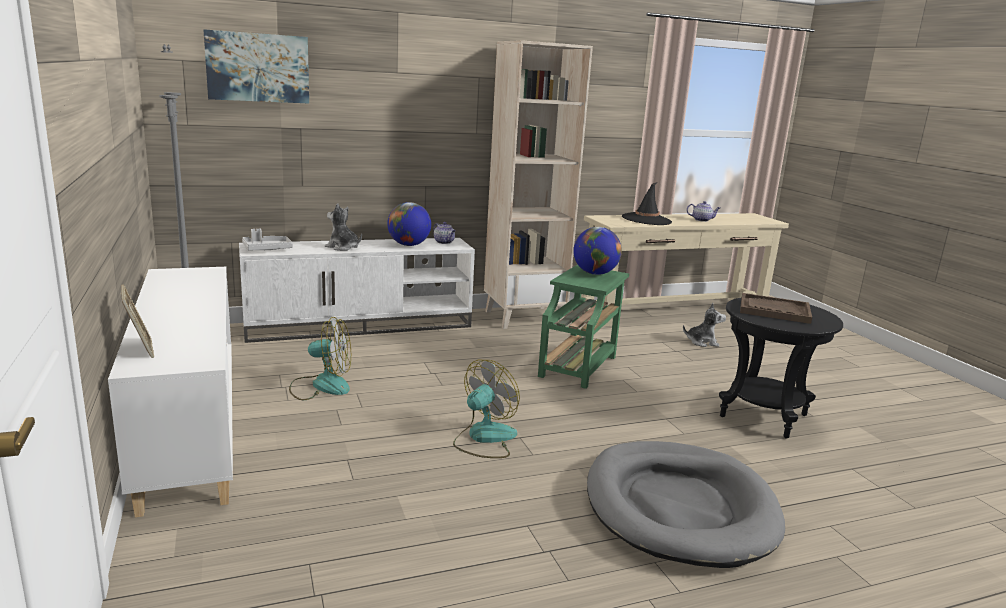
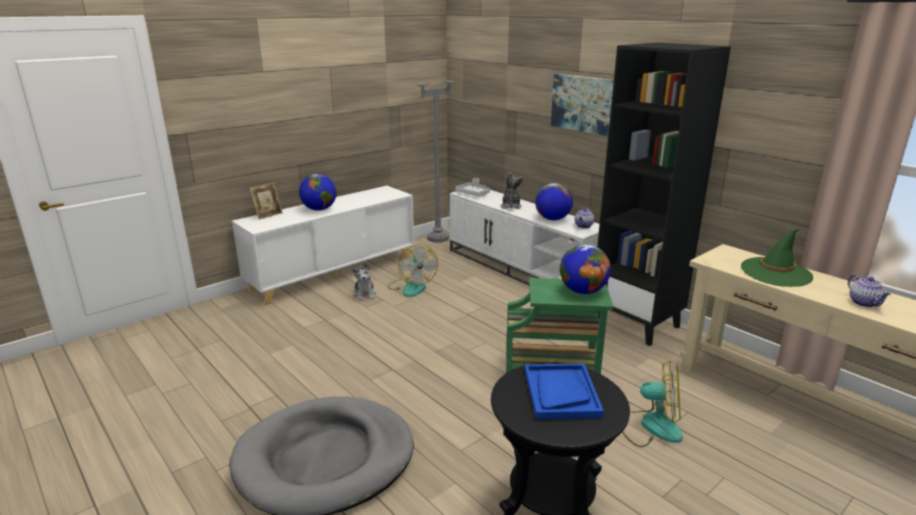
camera: 70 degrees right, 5 degrees up
(183, 316) = (319, 209): none -> globe
(258, 67) = (495, 65): picture -> picture (585, 104)
(484, 438) = (381, 356): fan -> fan (650, 426)
(524, 317) = (637, 323): beige bookcase -> black bookcase
(646, 220) = (776, 272): black hat -> green hat
(702, 342) = (731, 443): plush toy -> plush toy (365, 294)
(774, 310) = (561, 392): brown tray -> blue tray

